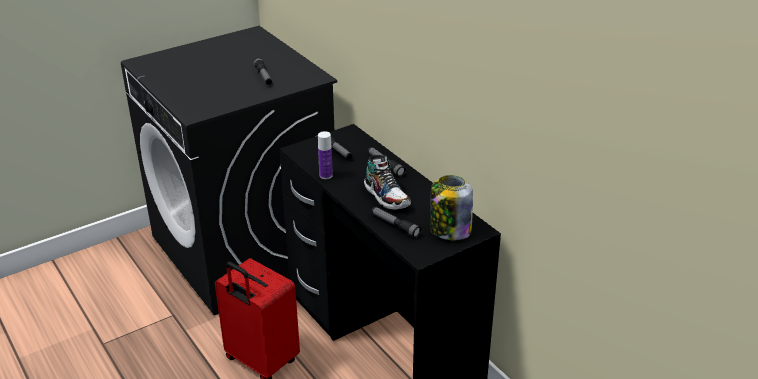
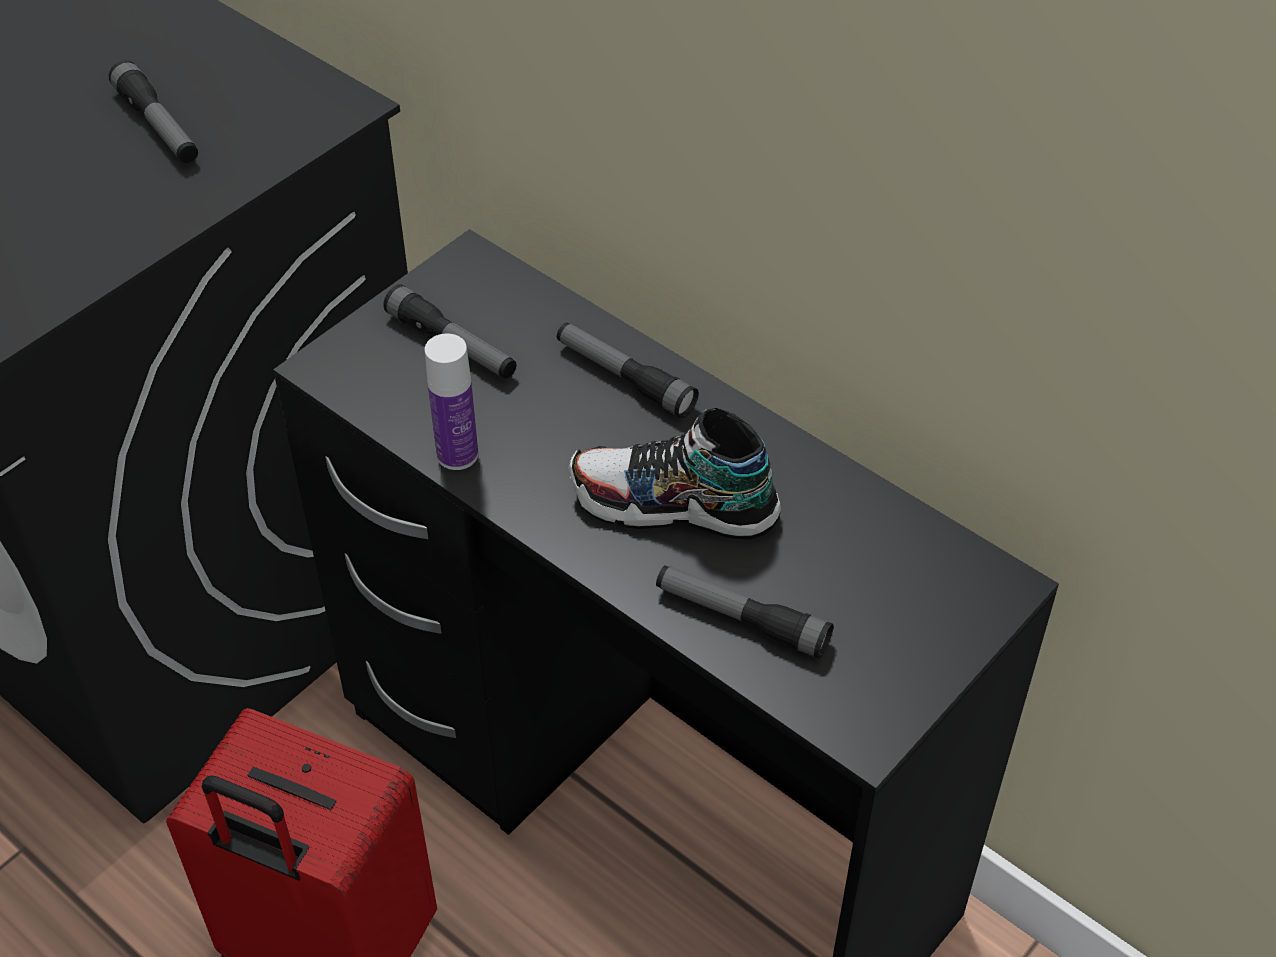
camera: 15 degrees left, 15 degrees up
(386, 197) = (674, 506): shoe -> shoe turned 150 degrees clockwise
(449, 230) = (908, 604): jar -> none

